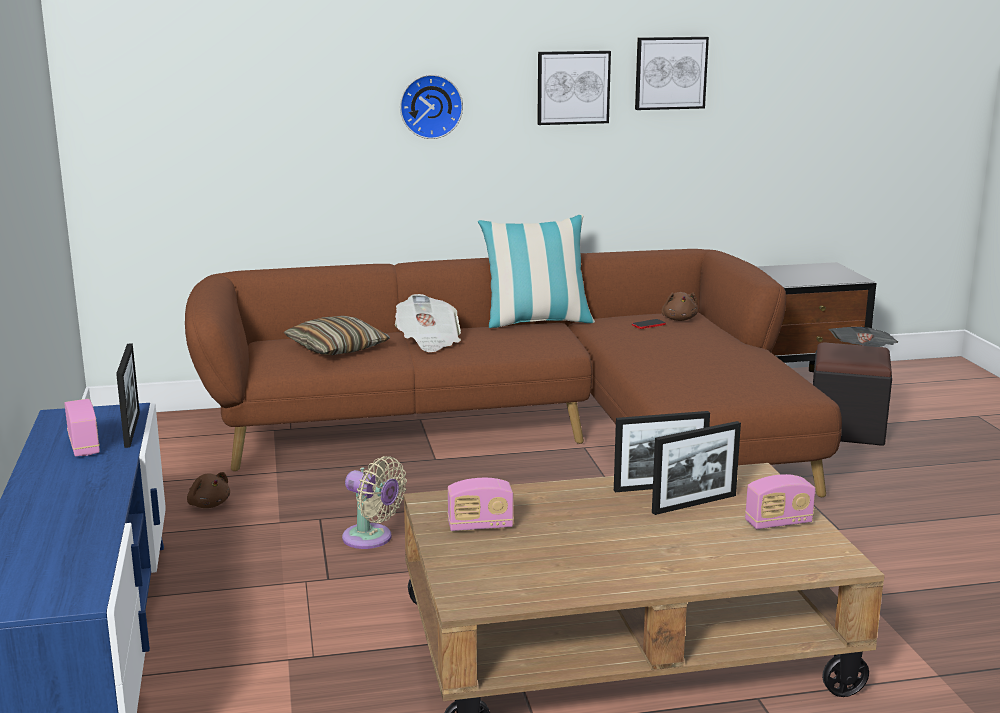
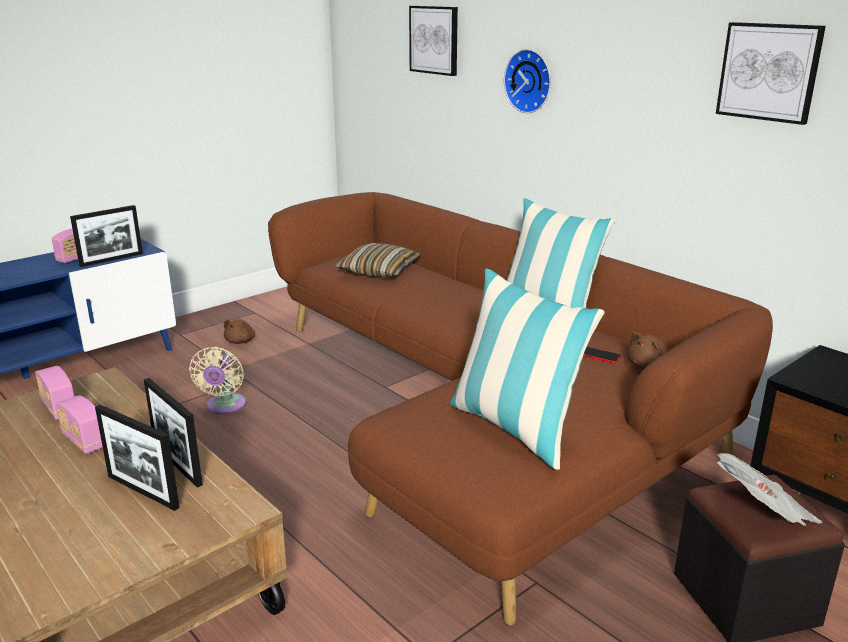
camera: 60 degrees right, 5 degrees up
(428, 341) = (432, 290): newspaper -> none
(573, 87) = (655, 77): picture -> picture (434, 40)
(734, 369) = (515, 428): none -> pillow
(778, 523) = (110, 551): radio -> radio (84, 441)

